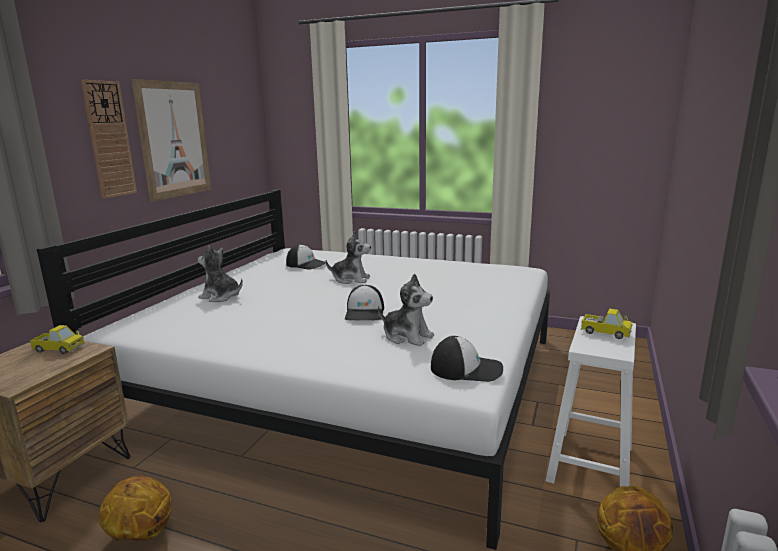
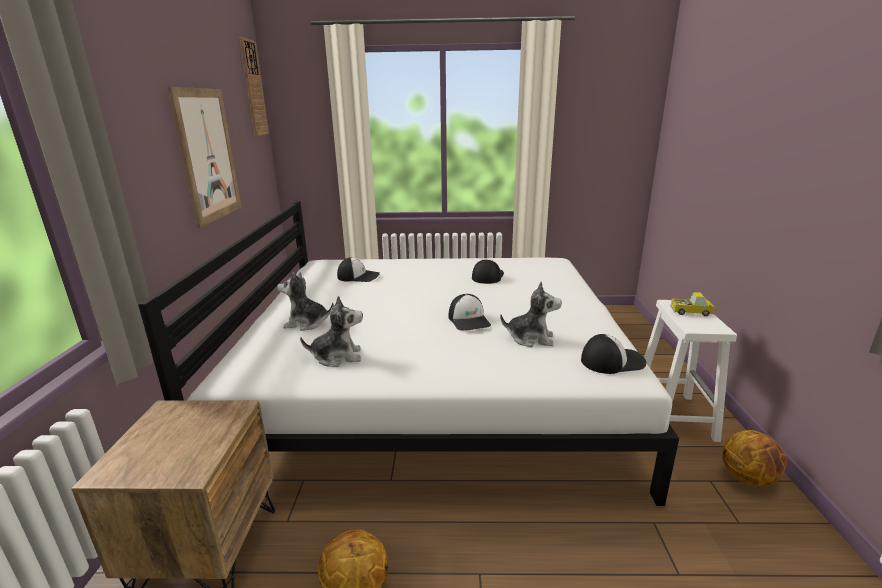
camera: 20 degrees left, 5 degrees up
(59, 349) = (195, 416): toy truck -> none
(109, 139) = (157, 161): wall clock -> wall clock (253, 88)
(351, 279) = (418, 287): plush toy -> plush toy (337, 357)
(432, 277) = (487, 276): none -> cap

